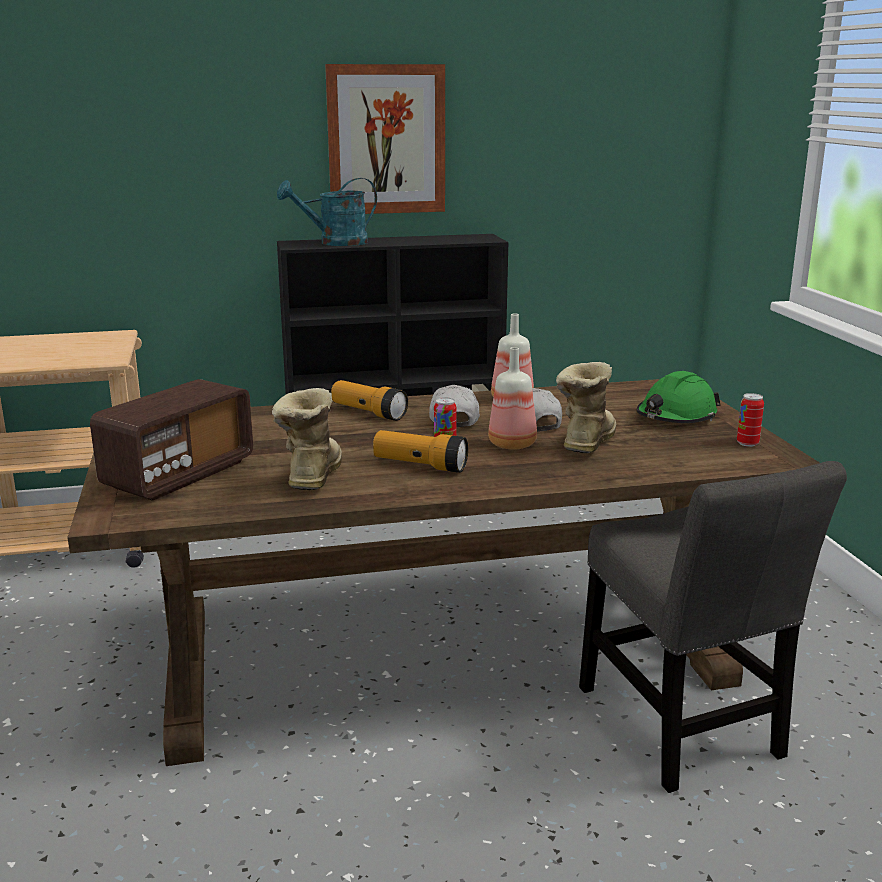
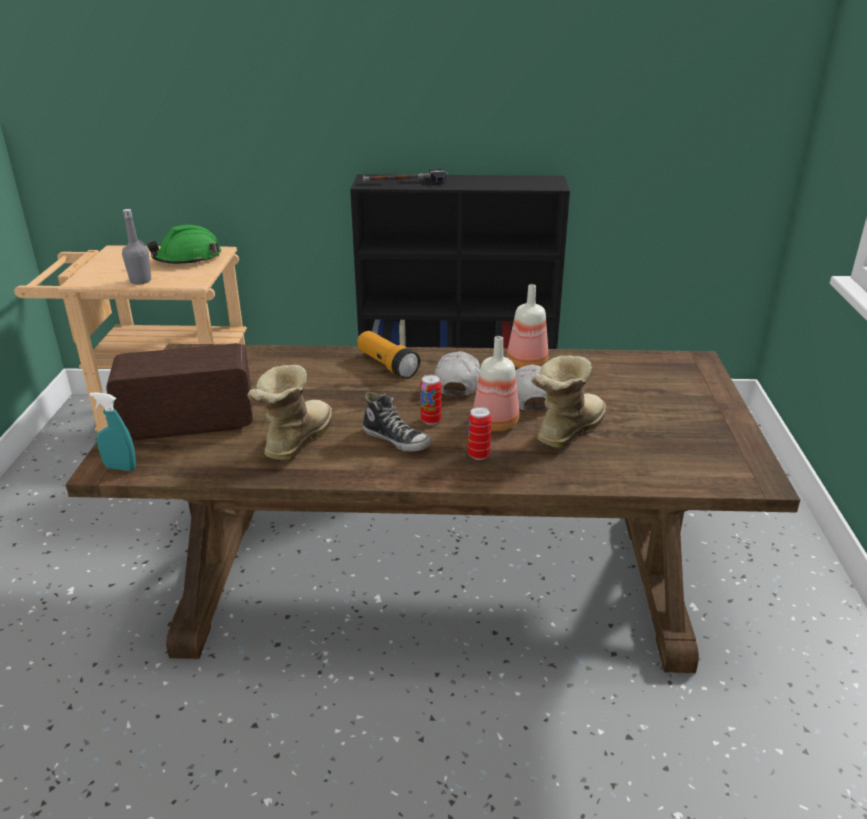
camera: 15 degrees right, 10 degrees up
(43, 362) = (140, 281): none -> grey bottle
(125, 517) = (120, 468): none -> turquoise spray bottle
(179, 474) = (189, 422): radio -> radio turned 150 degrees counterclockwise
(335, 243) = (405, 182): turquoise watering can -> hammer
(386, 140) = (463, 80): picture -> none
(420, 465) = (397, 440): flashlight -> shoe
(676, 417) = (676, 406): green hard hat -> green hard hat (188, 259)
(682, 728) = (618, 710): grey chair -> none
(747, 443) = (731, 453): can -> can (478, 455)

